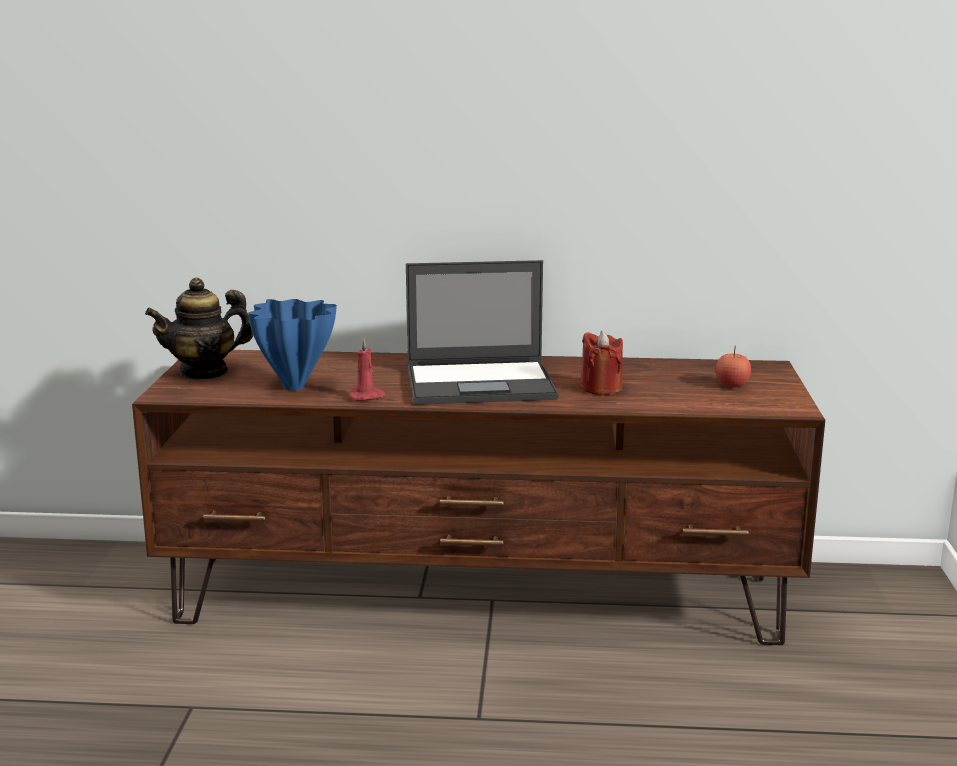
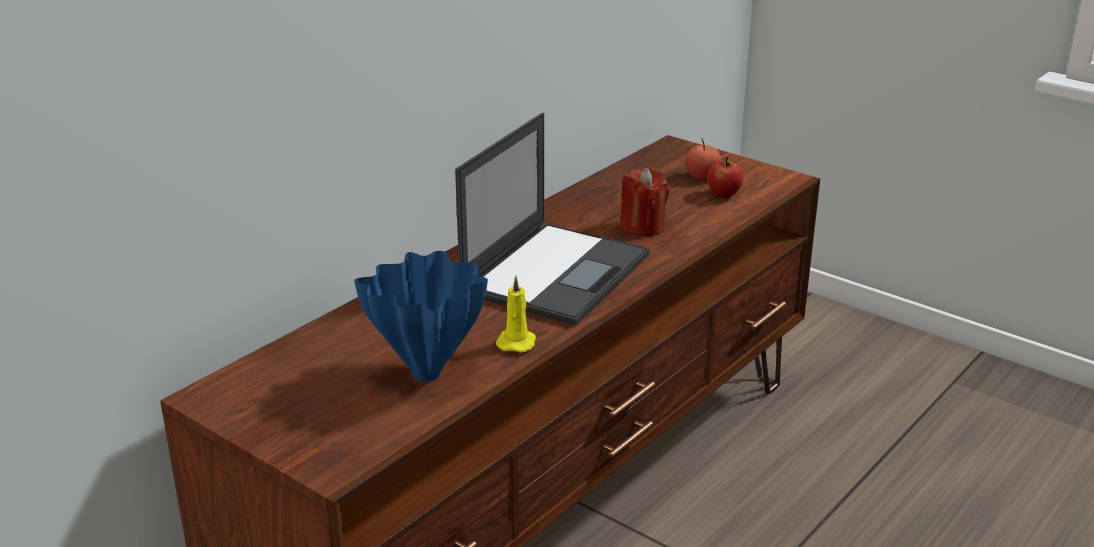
camera: 55 degrees left, 10 degrees up
(204, 372) = (282, 416): teapot -> none
(367, 396) = (517, 342): red candle -> yellow candle
(713, 397) = (724, 194): none -> apple

